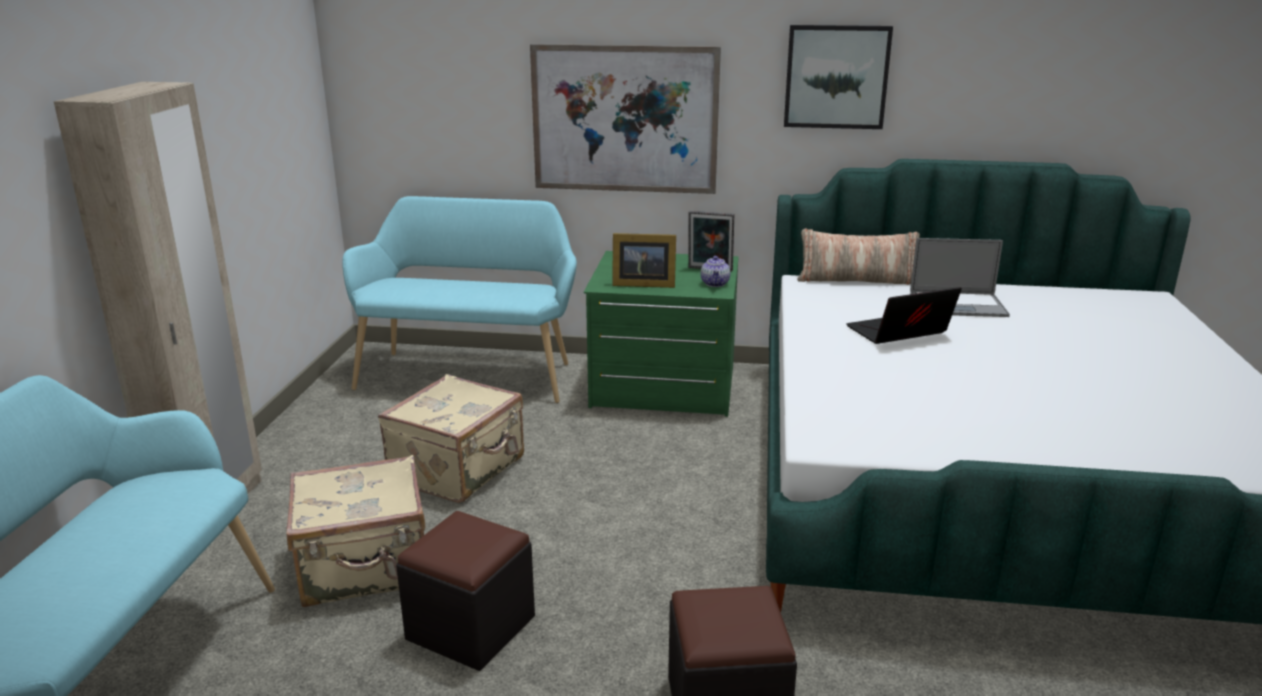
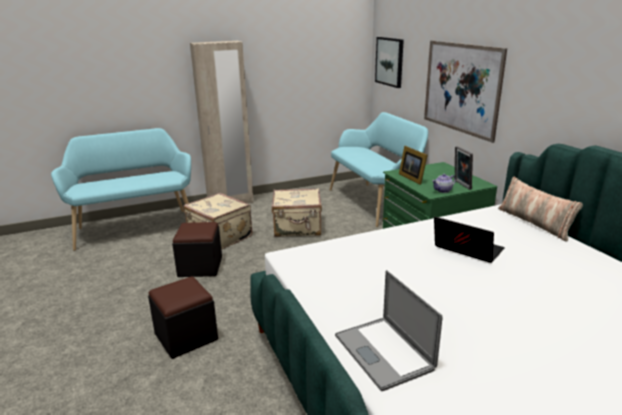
camera: 60 degrees right, 0 degrees up
(836, 77) = (567, 76): picture -> picture (390, 61)
(957, 305) = (554, 260): laptop -> laptop (383, 352)

